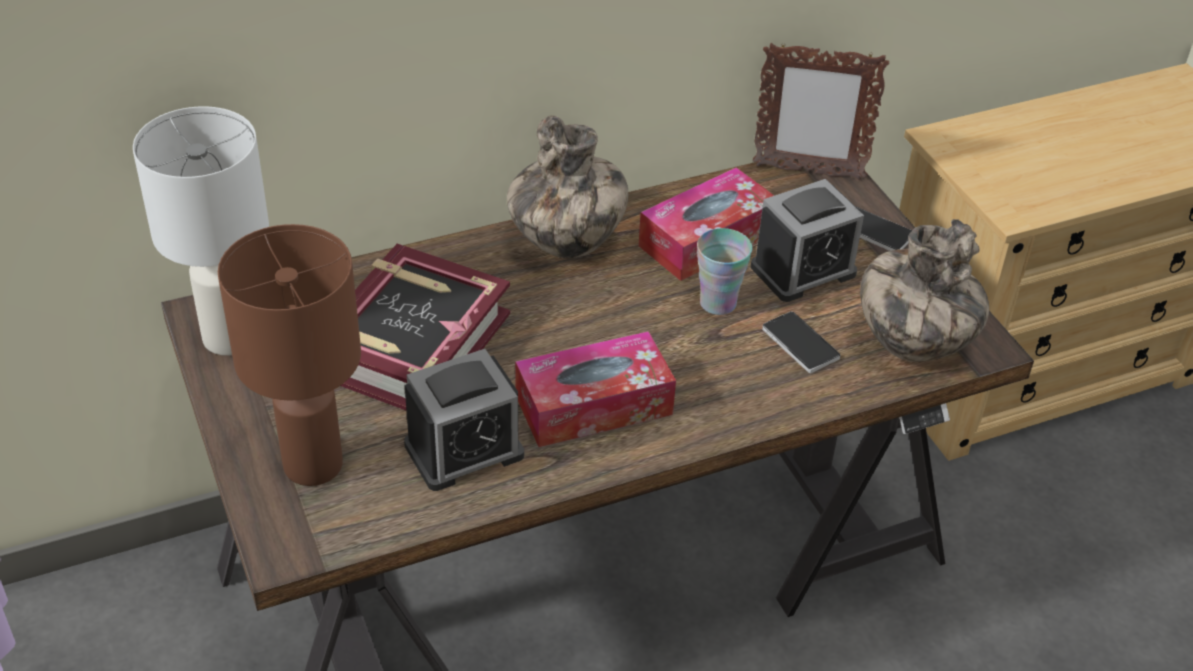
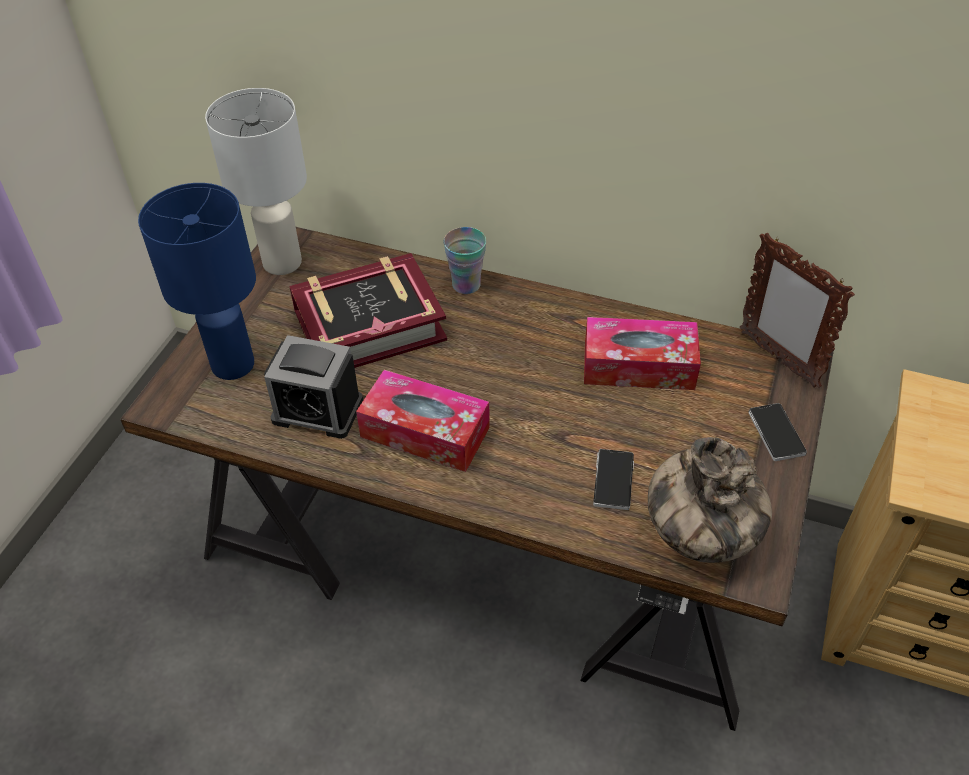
camera: 45 degrees right, 5 degrees up
(311, 464) = (232, 363): brown table lamp -> blue table lamp
(567, 242) = (540, 314): vase -> none
(718, 303) = (590, 415): cup -> cup (466, 285)
(803, 270) = (682, 429): alarm clock -> none

